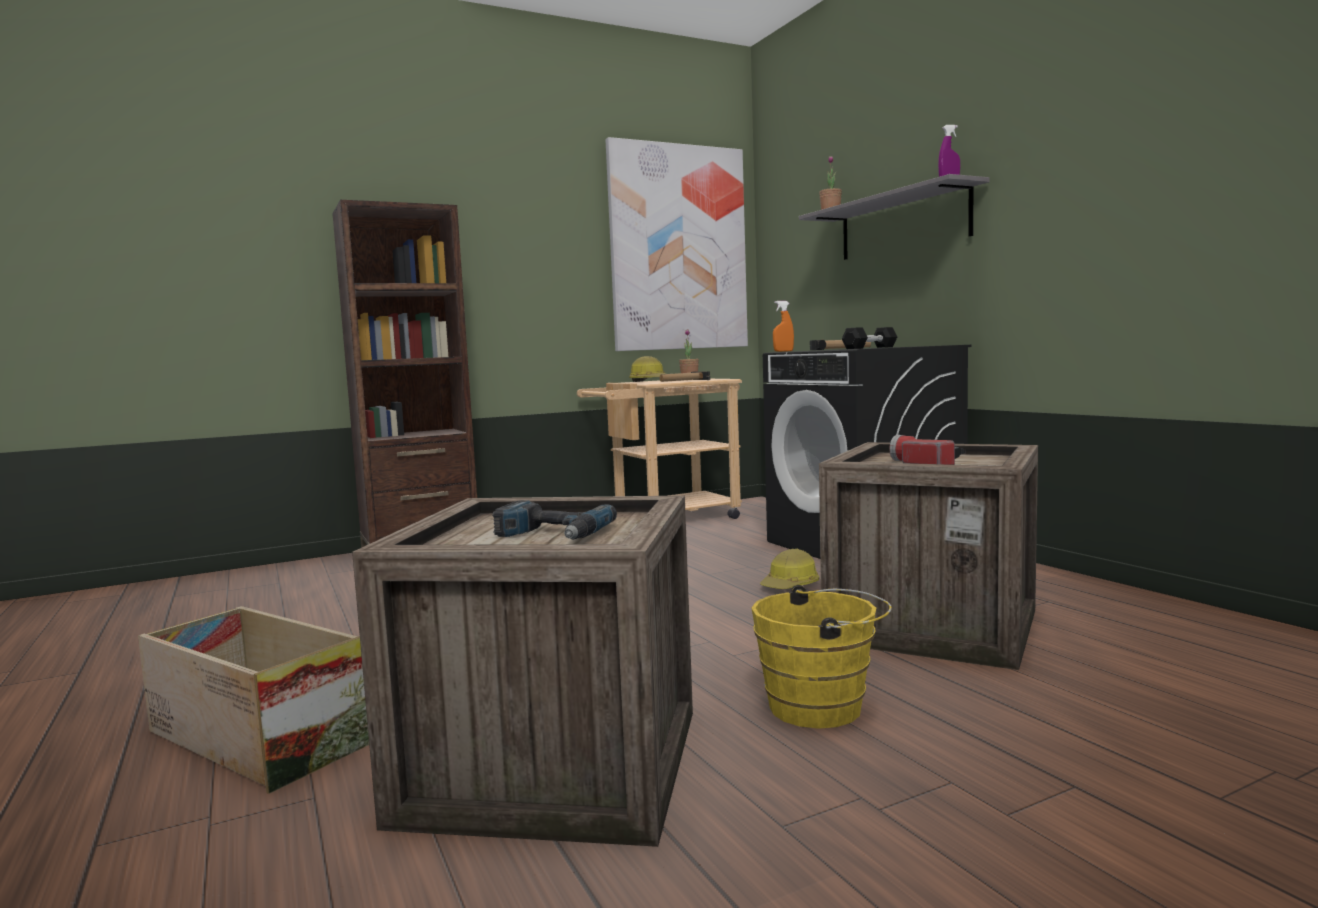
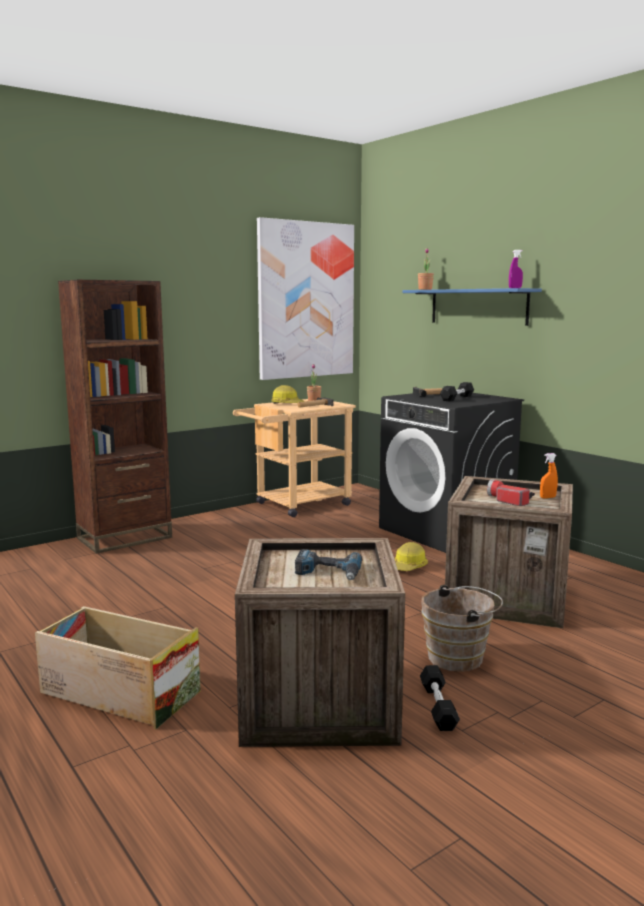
camera: 10 degrees left, 5 degrees up
(754, 783) = (438, 707): none -> black dumbbell
(783, 351) = (396, 396): orange spray bottle -> orange spray bottle (547, 497)
(823, 707) = (459, 657): yellow bucket -> brown bucket
(902, 224) = (478, 306): grey shelf -> blue shelf

